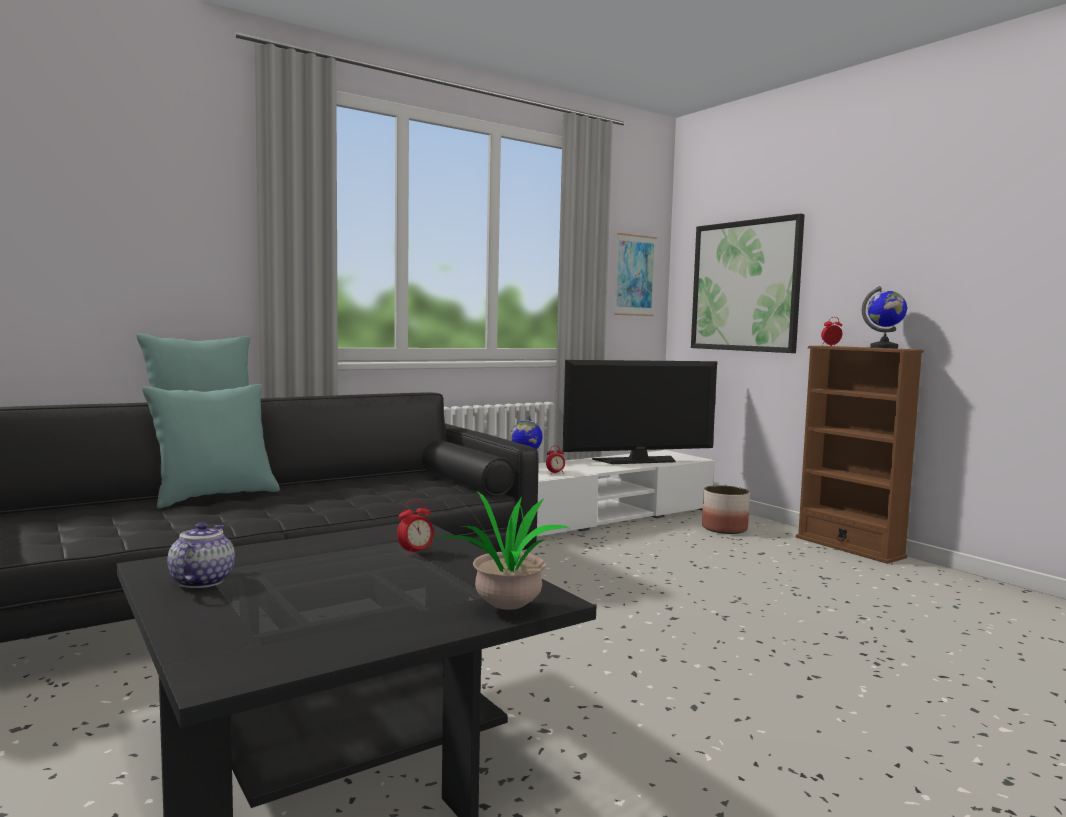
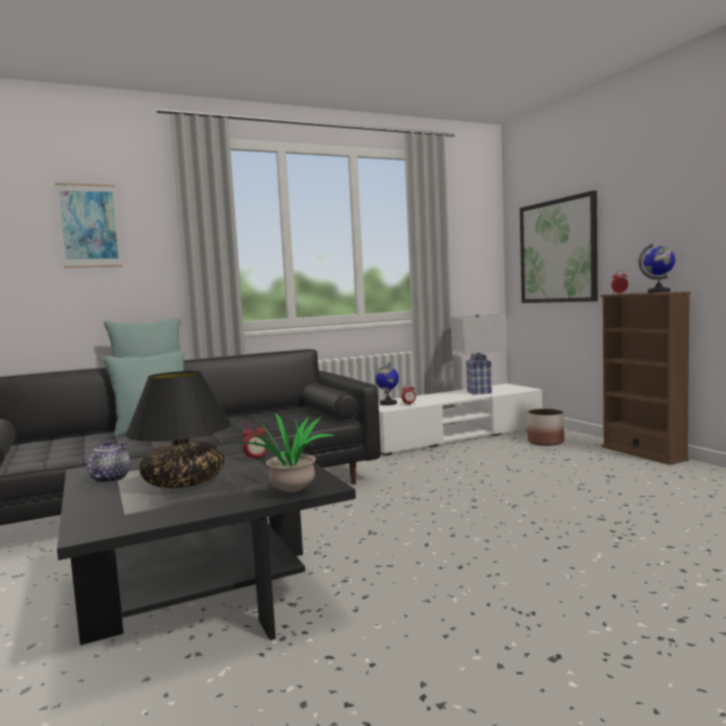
camera: 10 degrees right, 0 degrees up
(327, 589) = (184, 482): none -> black table lamp
(634, 275) = (474, 250): picture -> picture (89, 226)
(638, 460) = (479, 392): television -> white table lamp

